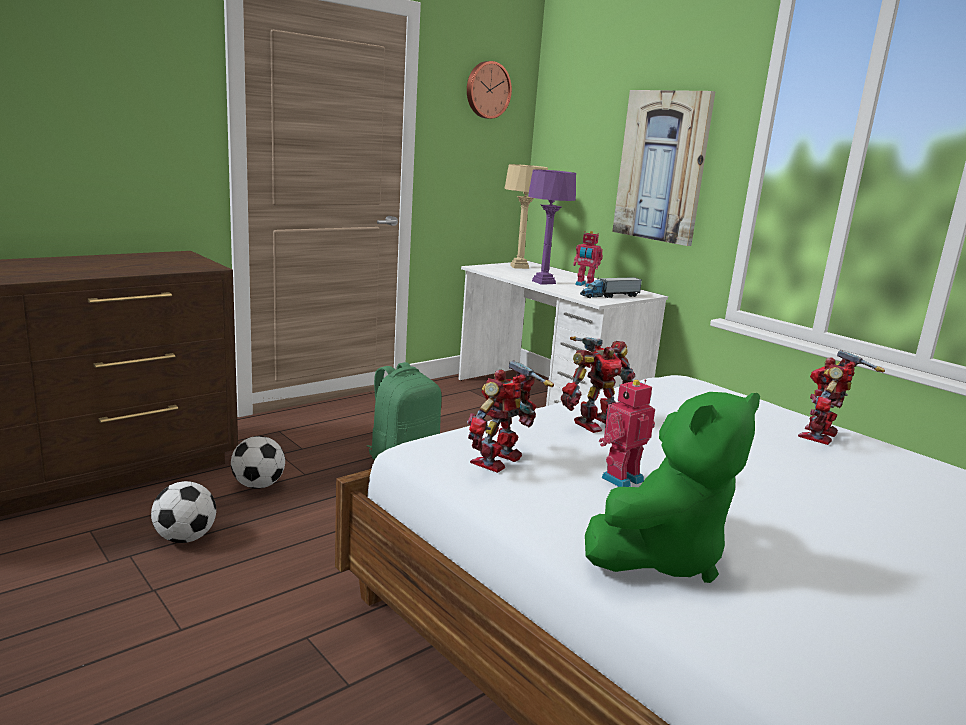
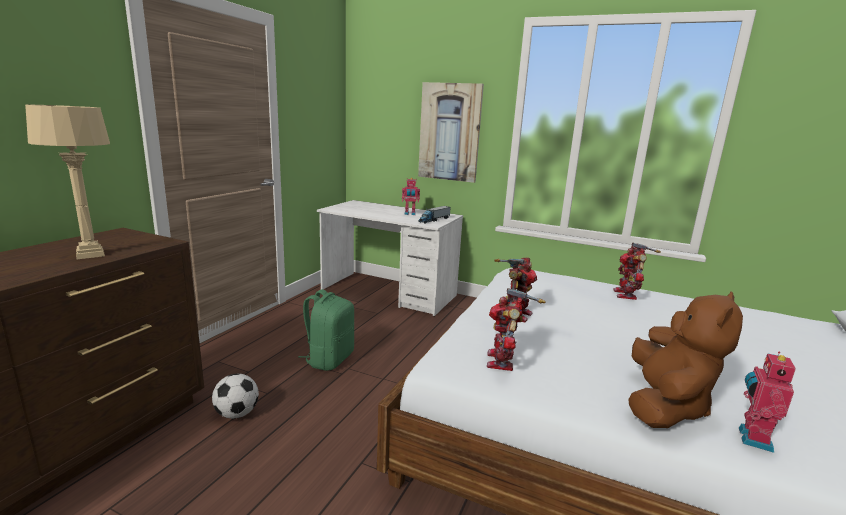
camera: 25 degrees left, 0 degrees up
(185, 538) = (209, 483): football -> none
(487, 90) = (318, 81): wall clock -> none
(519, 267) = (354, 205): beige table lamp -> beige table lamp (90, 254)
(543, 282) = (384, 215): purple table lamp -> none
(620, 478) = (577, 353): toy robot -> toy robot (752, 438)
(662, 556) = (665, 405): green plush toy -> brown plush toy

